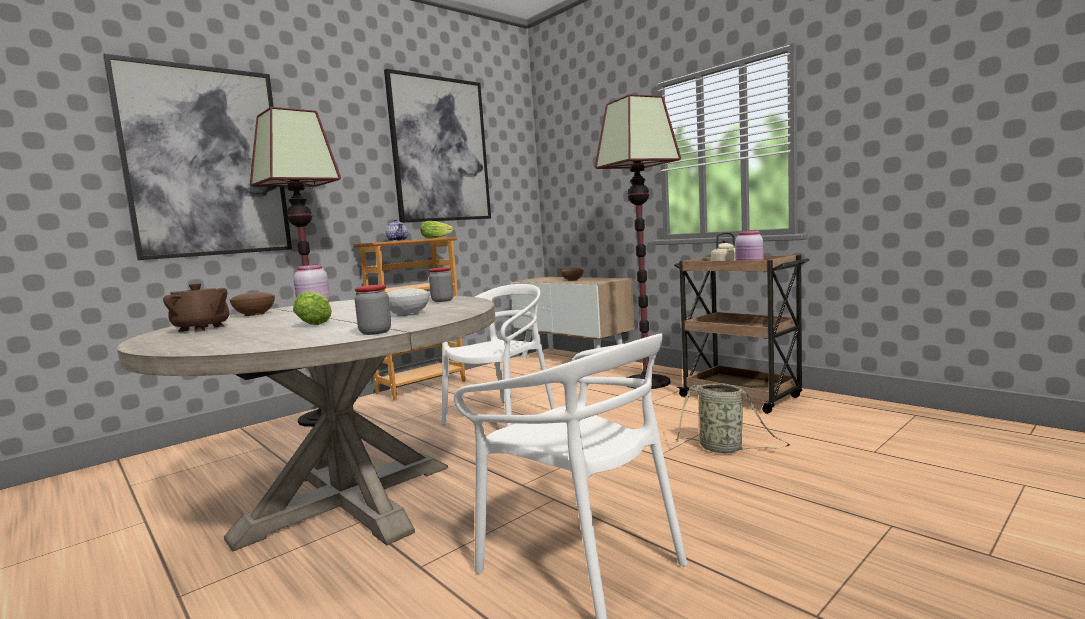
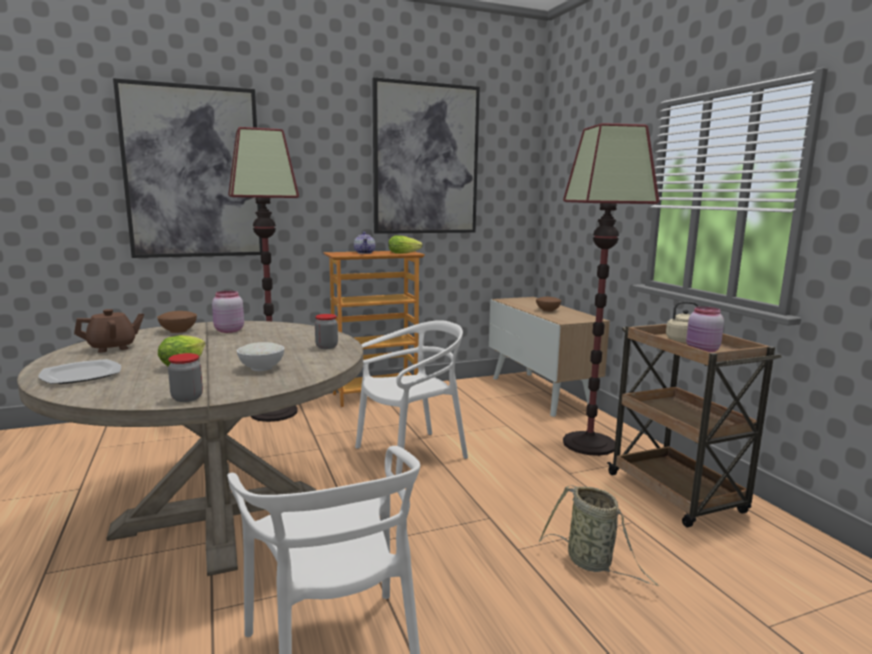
camera: 20 degrees right, 5 degrees up
(202, 328) = (112, 348): brown teapot -> brown teapot turned 75 degrees counterclockwise
(209, 341) = (80, 375): none -> plate

